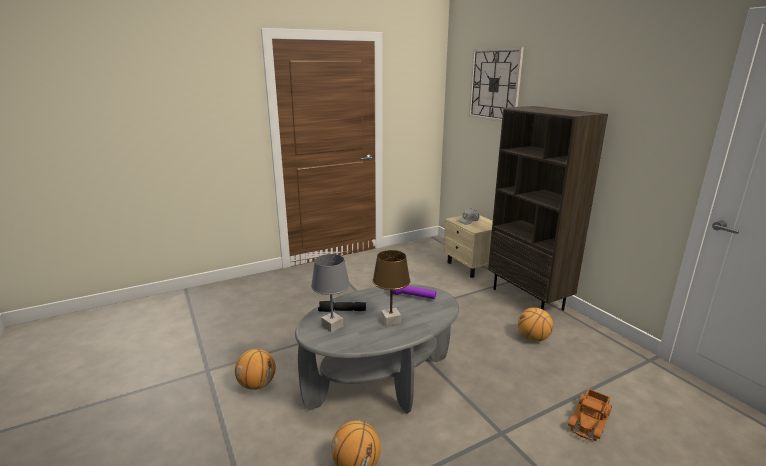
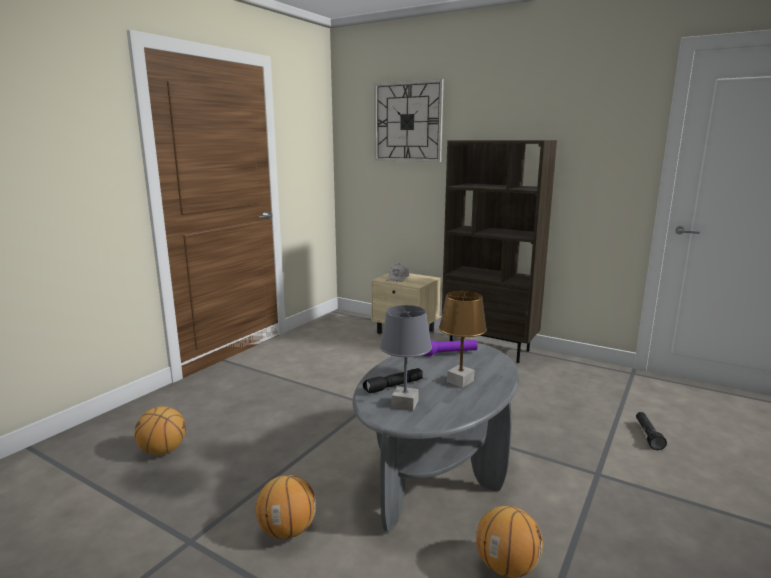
camera: 30 degrees left, 5 degrees down
(533, 338) = (531, 382): basketball -> basketball (163, 451)
(590, 420) = (647, 435): toy truck -> black flashlight

